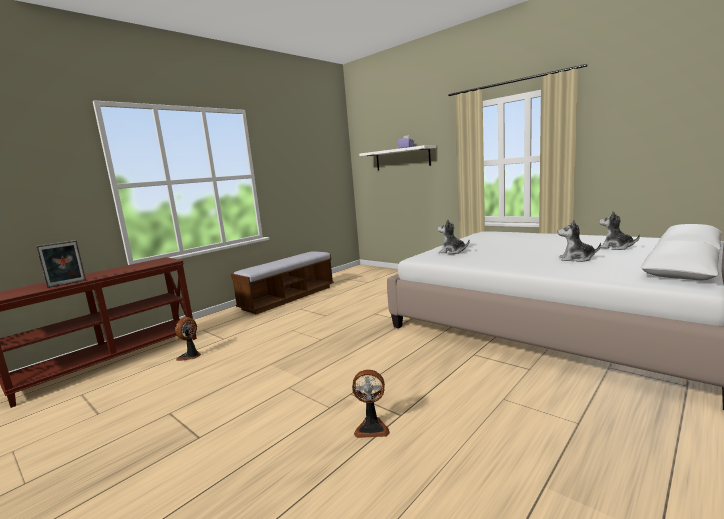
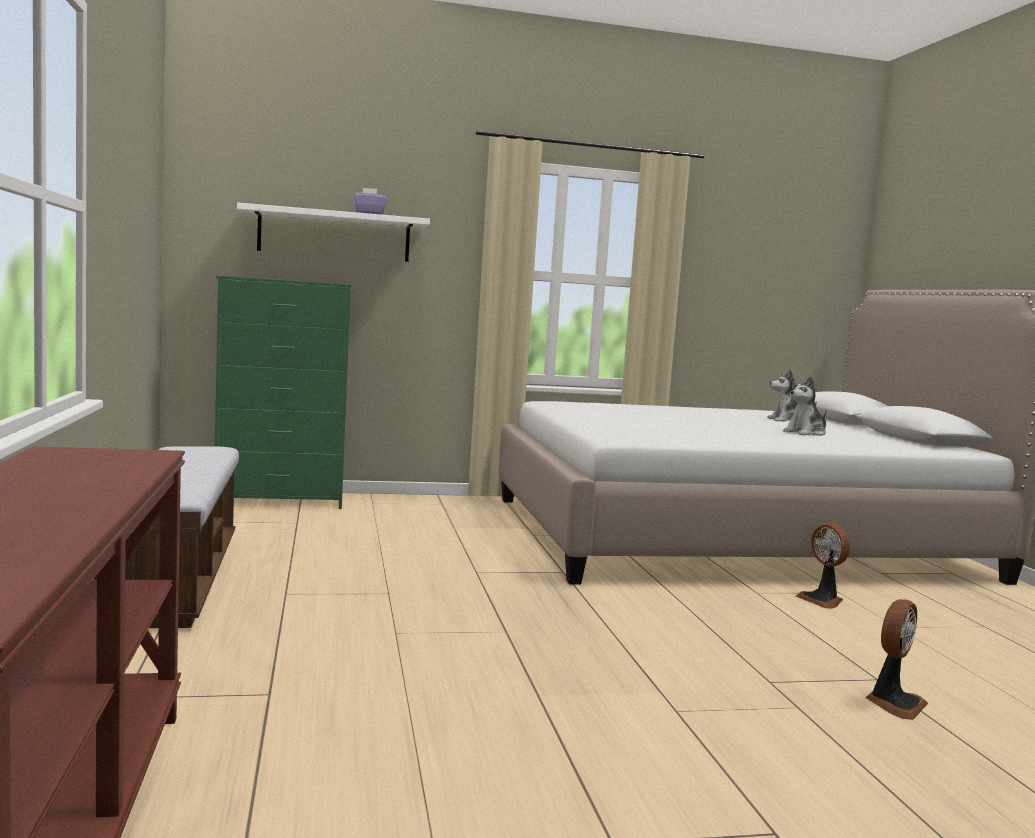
camera: 55 degrees left, 5 degrees down
(67, 284) = (74, 534): picture frame -> none
(190, 356) = (296, 752): fan -> fan (822, 600)
(385, 272) = (281, 500): none -> green dresser
(452, 252) = (633, 429): plush toy -> none

